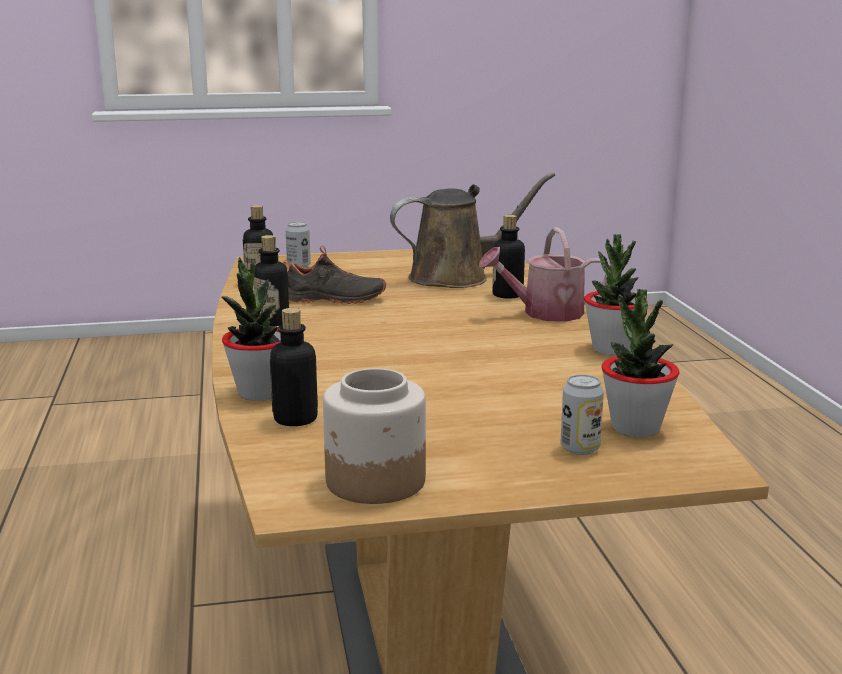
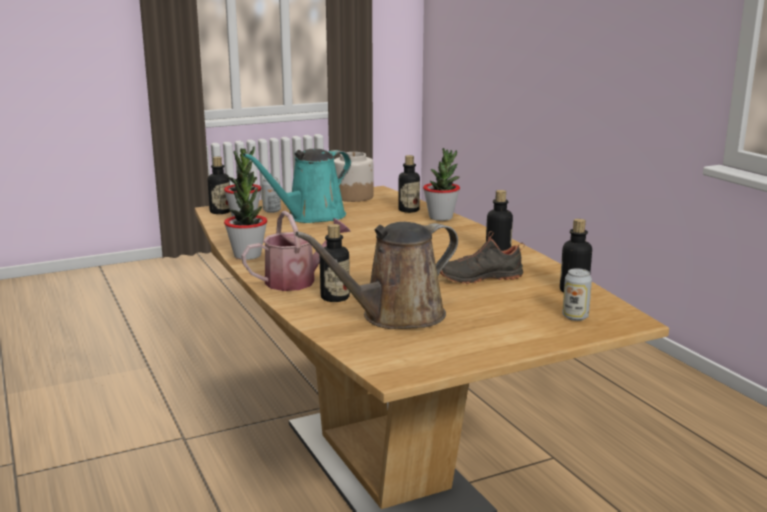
camera: 165 degrees right, 0 degrees up
(499, 420) = (311, 217): none -> turquoise watering can
(695, 457) = (220, 212): none -> bottle

